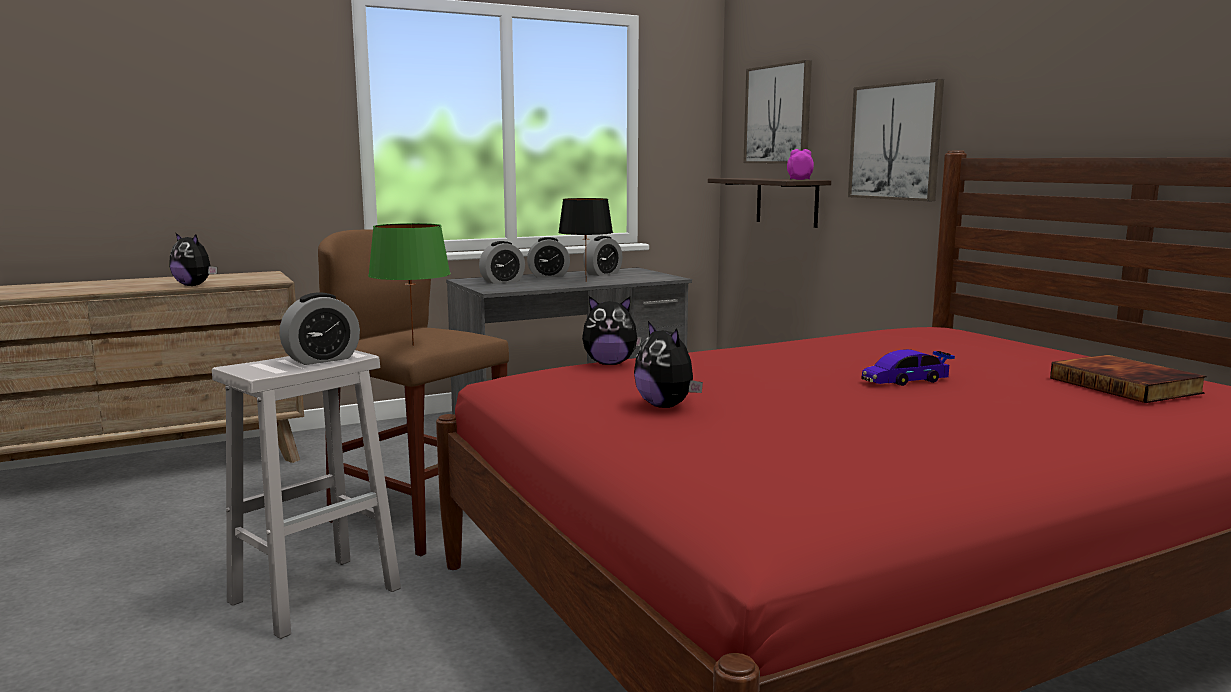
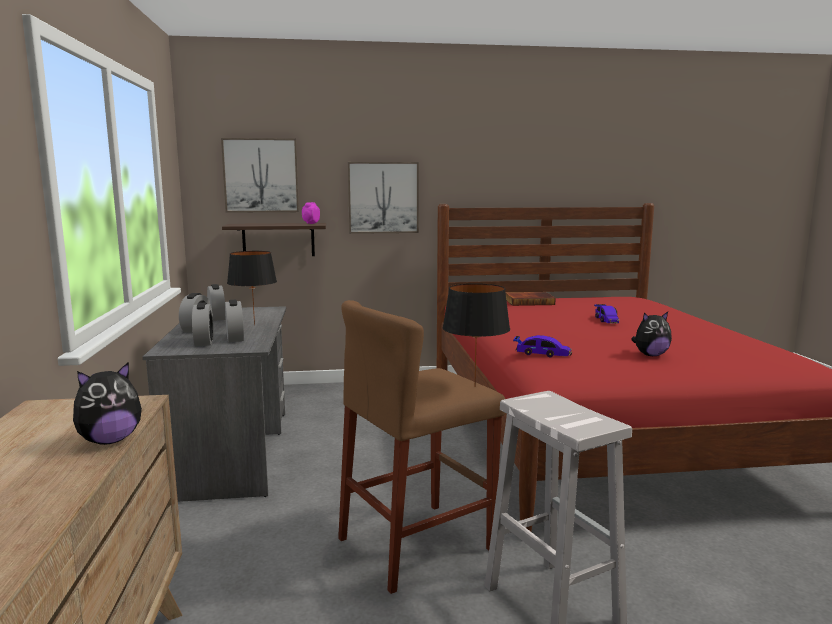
camera: 70 degrees left, 0 degrees up
(322, 359) = (558, 405): alarm clock -> alarm clock (235, 338)
(412, 346) = (474, 387): green table lamp -> black table lamp
(610, 364) = (542, 354): plush toy -> toy car
(1127, 385) = (618, 303): book -> book (529, 301)

